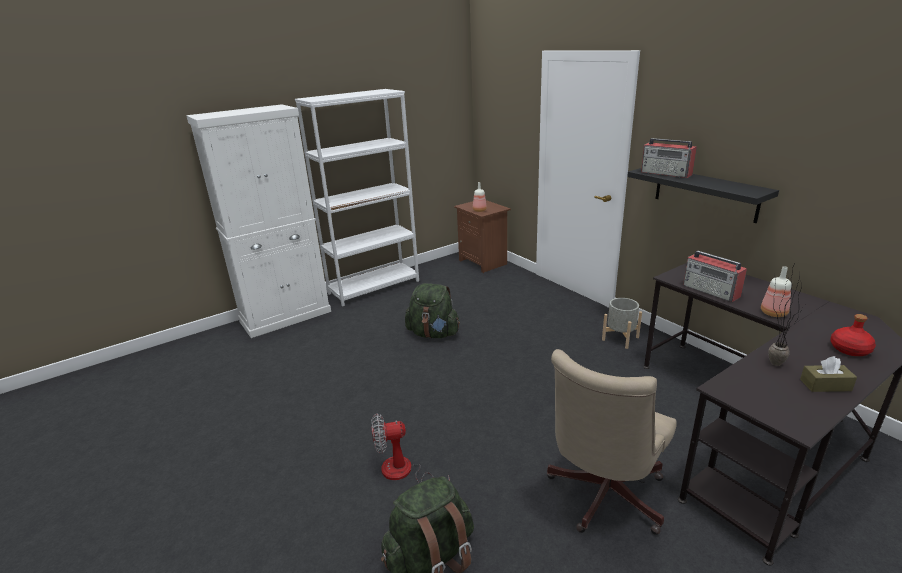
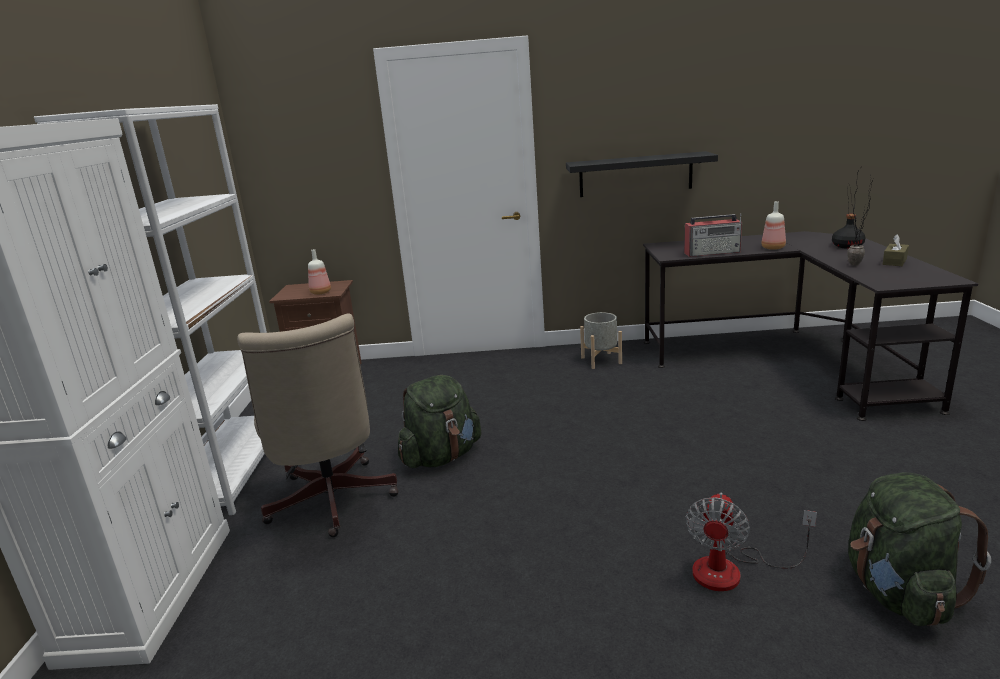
camera: 55 degrees left, 5 degrees down
(602, 497) = (841, 453): beige office chair -> beige office chair (331, 504)
(666, 173) = (603, 161): radio -> none
(850, 349) = (847, 246): red bottle -> black bottle

